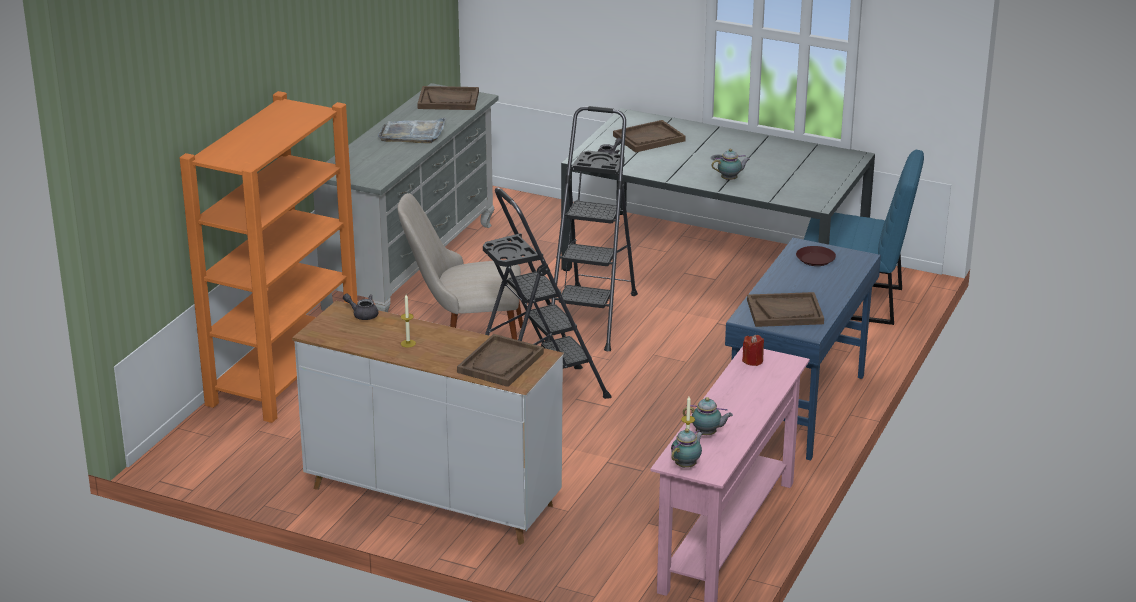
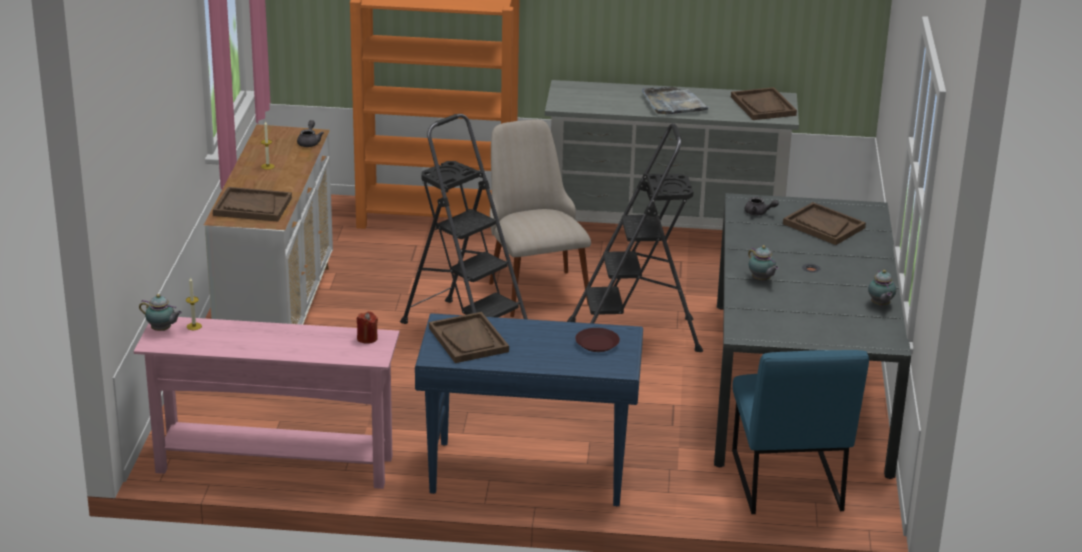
camera: 70 degrees right, 0 degrees up
(707, 434) = (219, 333): teapot -> teapot (880, 305)

